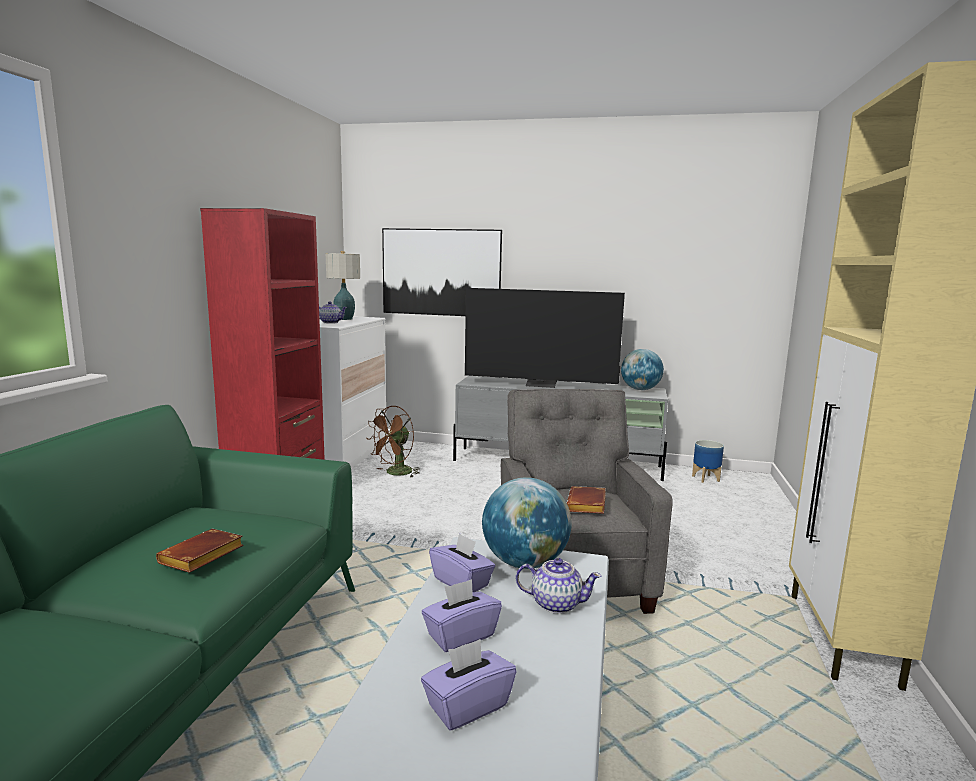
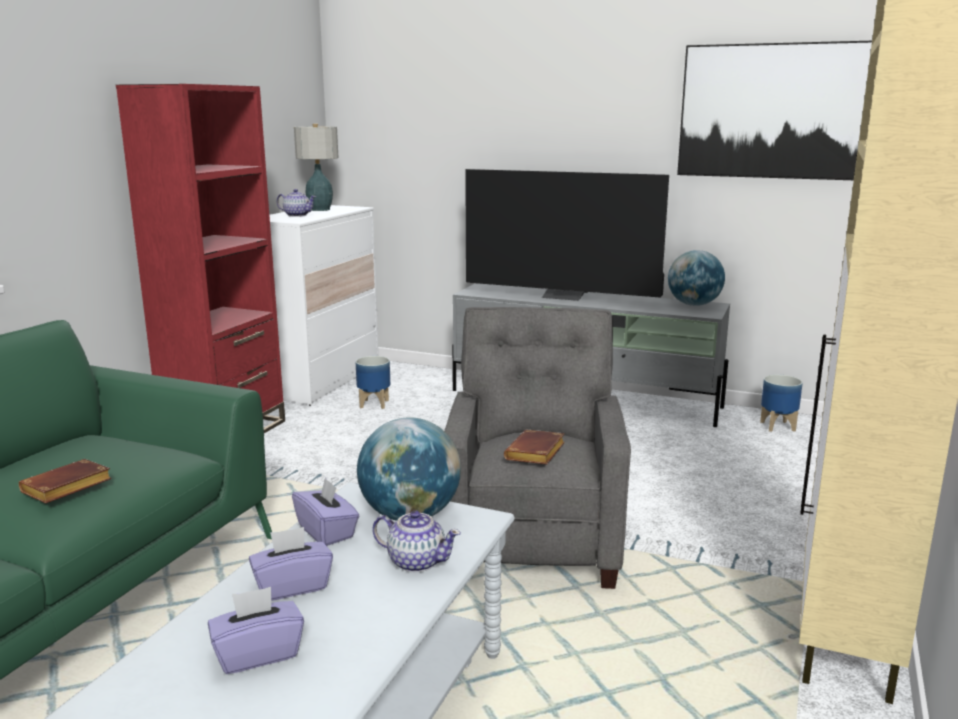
camera: 10 degrees right, 5 degrees up
(395, 473) = (374, 404): brown fan -> planter
(441, 272) = (442, 148): picture -> picture (776, 111)

